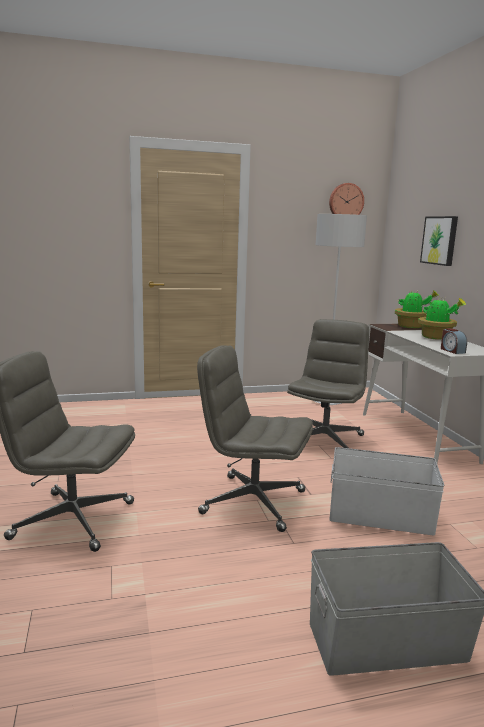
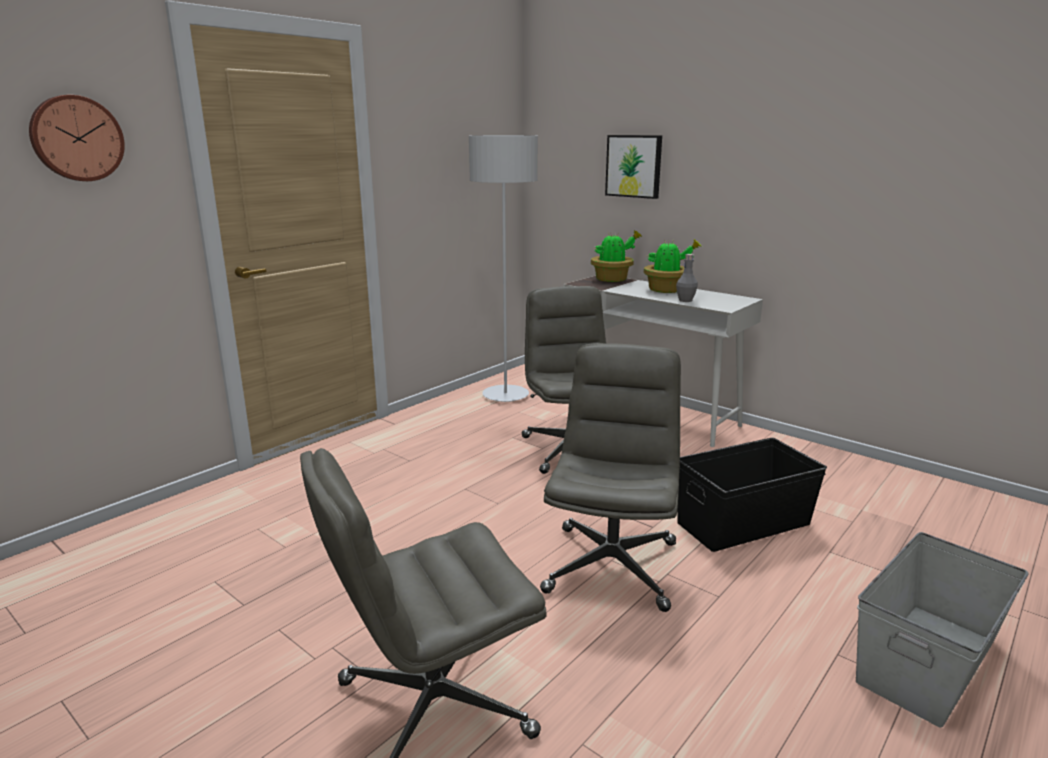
camera: 35 degrees left, 5 degrees up
(252, 502) = (611, 565): grey office chair -> grey office chair turned 120 degrees clockwise
(345, 202) = (482, 115): wall clock -> wall clock (76, 138)
(380, 516) = (744, 523): white storage box -> black storage box
(434, 344) = (685, 300): none -> grey bottle
(452, 351) = (717, 305): alarm clock -> none

